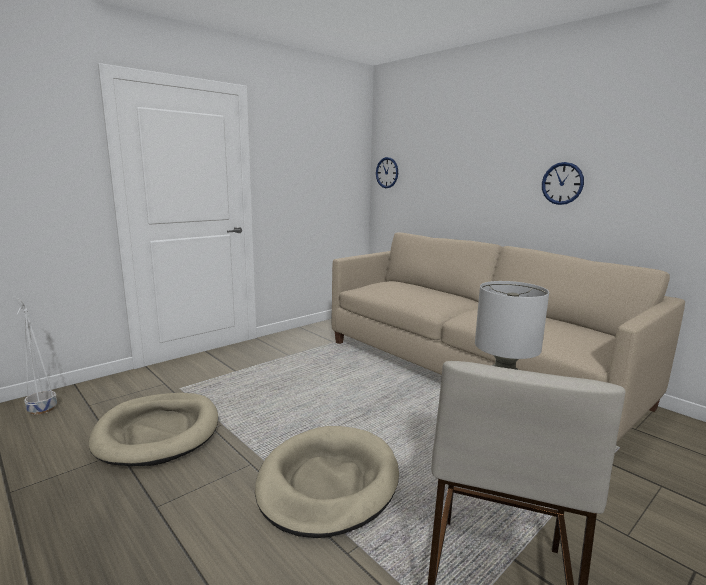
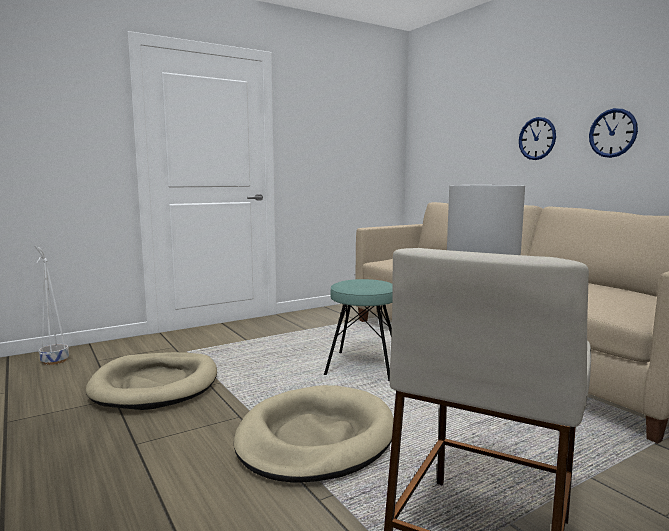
camera: 10 degrees right, 5 degrees down
(351, 395) = (363, 366): none -> turquoise stool
(387, 172) = (422, 141): wall clock -> wall clock (537, 138)

